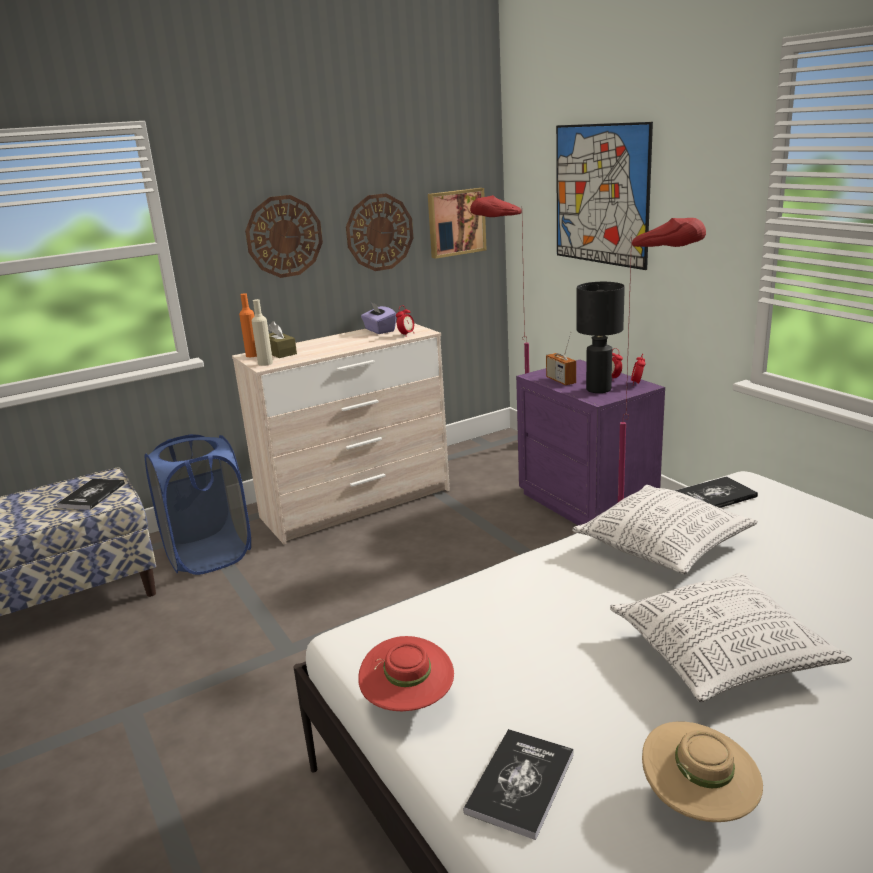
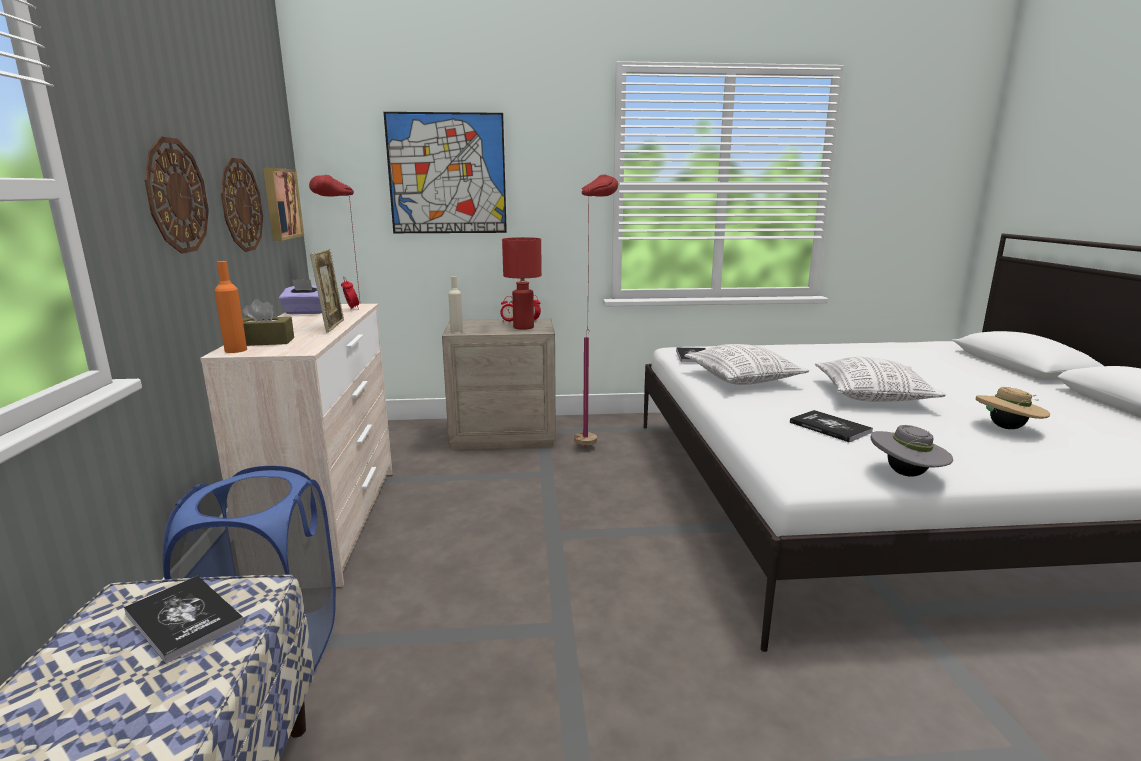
camera: 65 degrees left, 5 degrees down
(265, 363) = (291, 349): beige bottle -> beige bottle (456, 330)
(341, 349) = (332, 326): none -> picture frame
(408, 703) = (906, 474): red hat -> grey hat
(520, 783) = (996, 460): book -> book (830, 427)
(560, 380) = (483, 330): radio -> none
(588, 503) = (503, 435): purple nightstand -> beige nightstand
(598, 390) = (523, 327): black table lamp -> red table lamp

